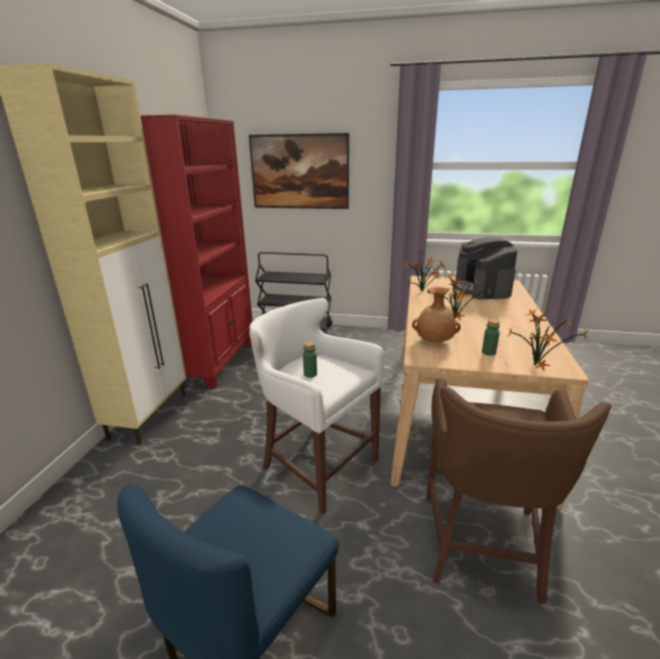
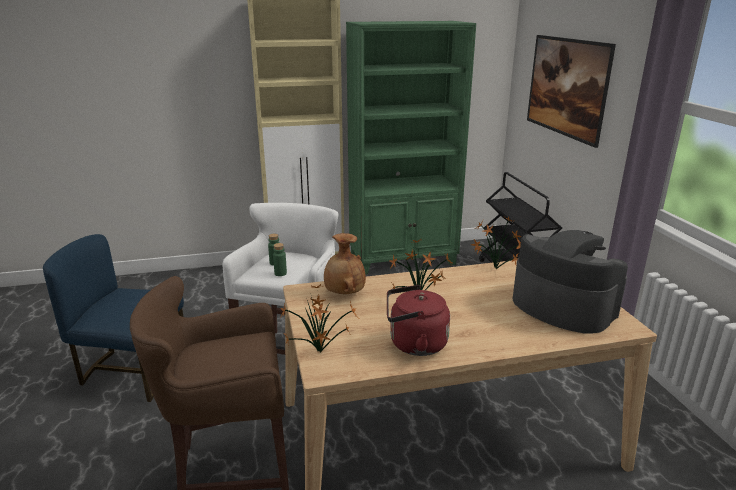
camera: 65 degrees right, 0 degrees up
(214, 361) = (403, 260): red bookcase -> green bookcase
(482, 289) = (562, 306): coffee machine -> coffee machine turned 75 degrees clockwise
(488, 352) = (338, 324): green bottle -> green bottle (280, 273)
(524, 333) = (414, 344): none -> red kettle

